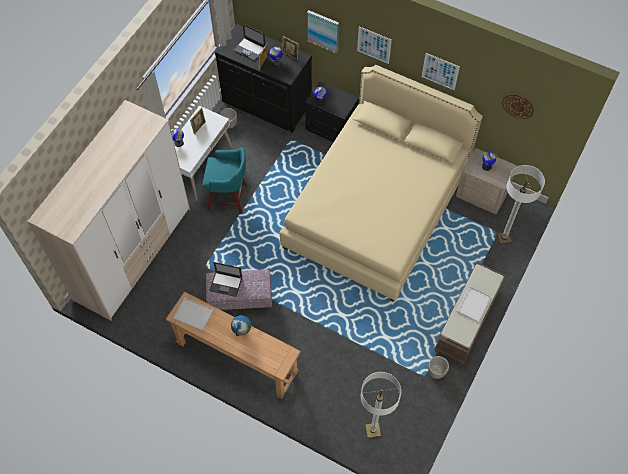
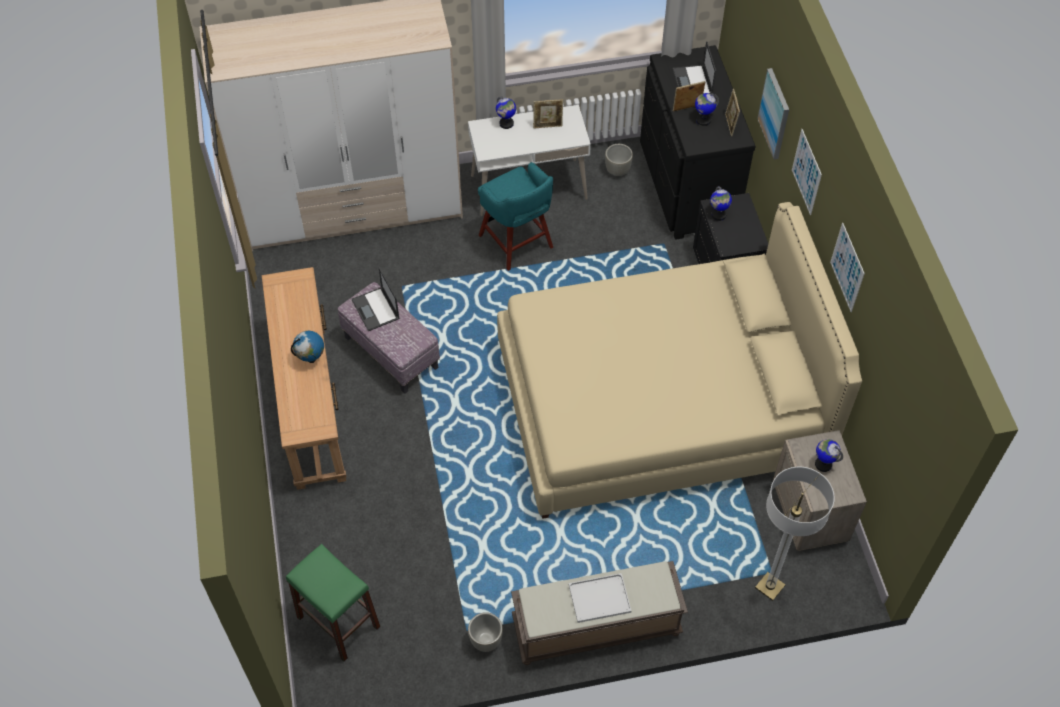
camera: 50 degrees right, 5 degrees down
(192, 314) = (290, 296): white tray -> none
(373, 430) = (338, 622): floor lamp -> green stool
(518, 106) = (897, 394): wall clock -> none

